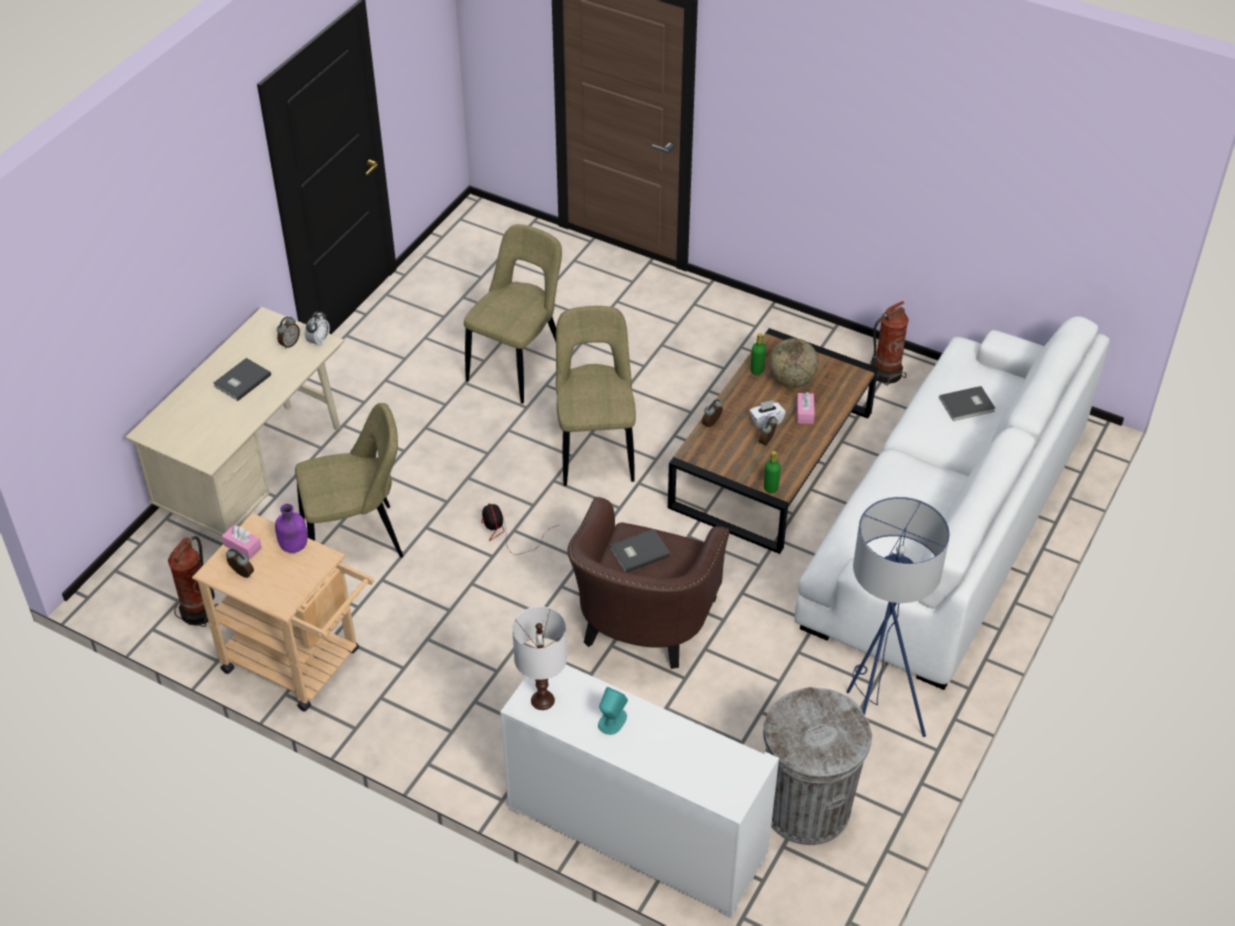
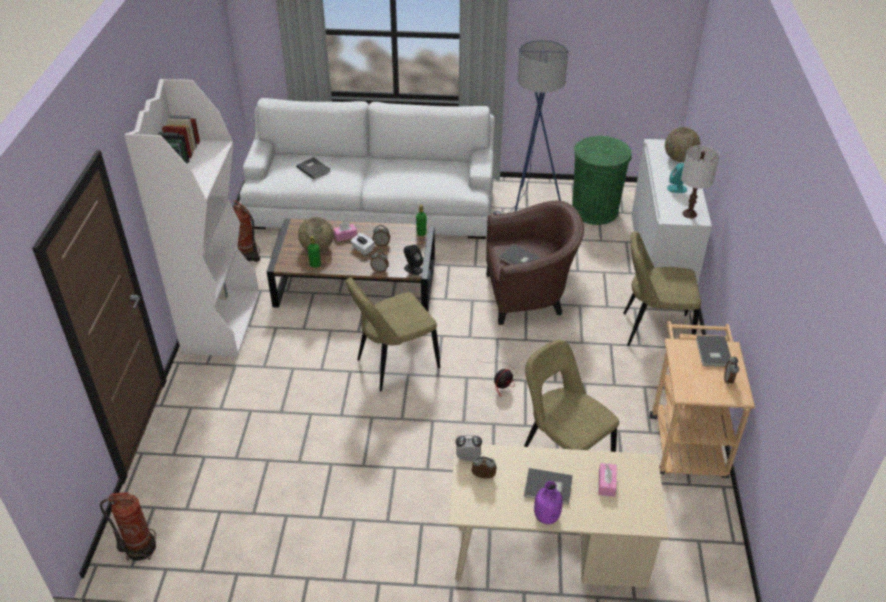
camera: 115 degrees left, 5 degrees down
(200, 611) = (695, 521): fire extinguisher -> fire extinguisher (139, 547)
(242, 547) = (707, 391): pink tissue box -> pink tissue box (606, 483)
(288, 582) = (712, 352): none -> grey book
(293, 546) = (682, 364): purple bottle -> purple bottle (547, 516)
(518, 365) = (325, 440): beige chair -> beige chair (653, 330)
(691, 772) = (679, 159): none -> globe
(696, 455) = (413, 269): none -> black speaker
(760, 327) = (221, 322): none -> white bookcase
(806, 807) = (595, 211): grey trash can -> green trash can

